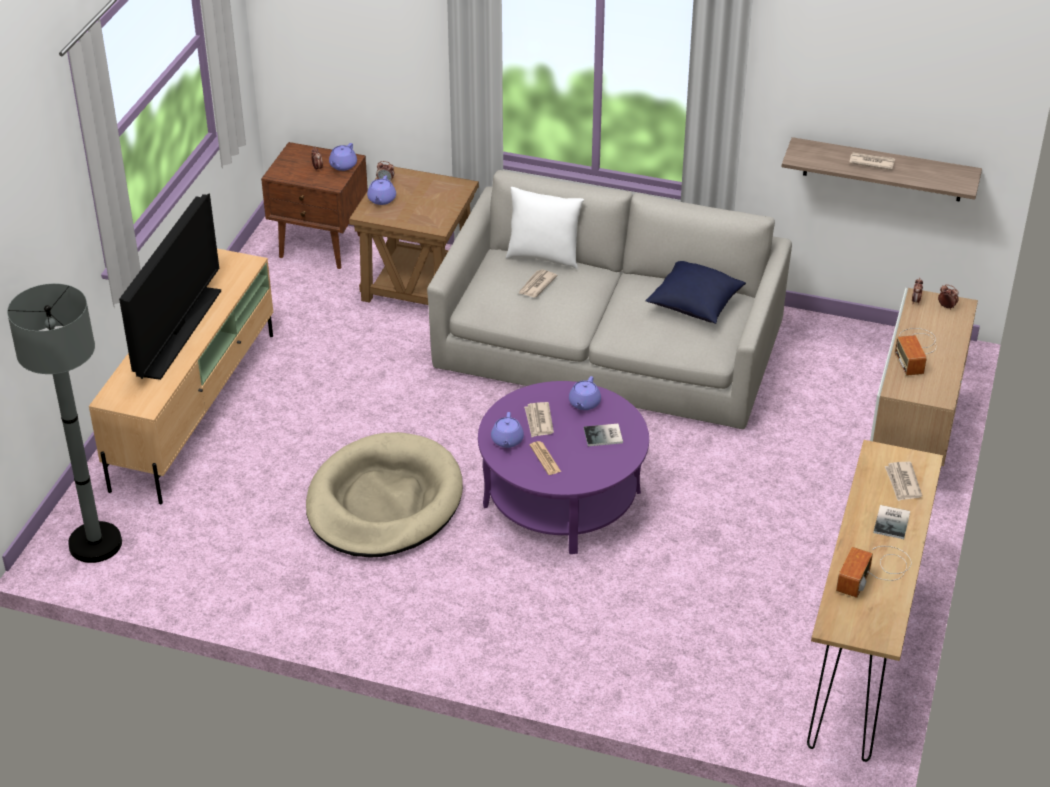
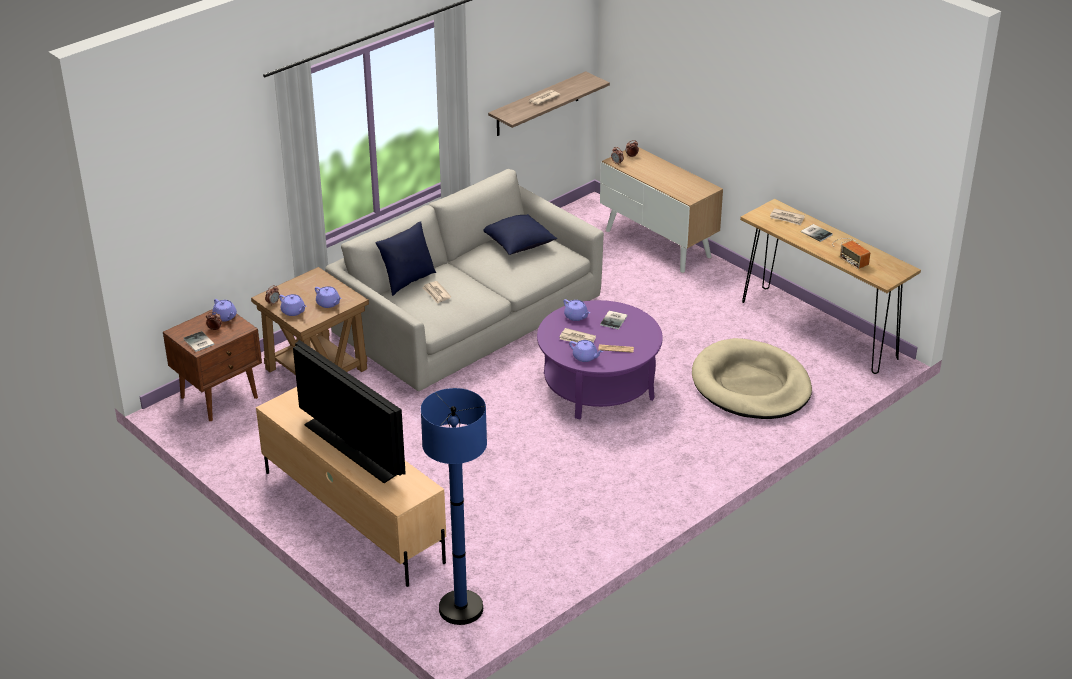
camera: 60 degrees left, 5 degrees down
(95, 544) = (461, 609): grey floor lamp -> blue floor lamp
(286, 169) = (198, 342): none -> book
(384, 502) = (537, 459): beige dog bed -> beige dog bed (751, 385)
(415, 215) = (328, 303): none -> purple teapot
(543, 257) = (407, 281): white pillow -> blue pillow
(916, 350) = (661, 180): radio -> none

